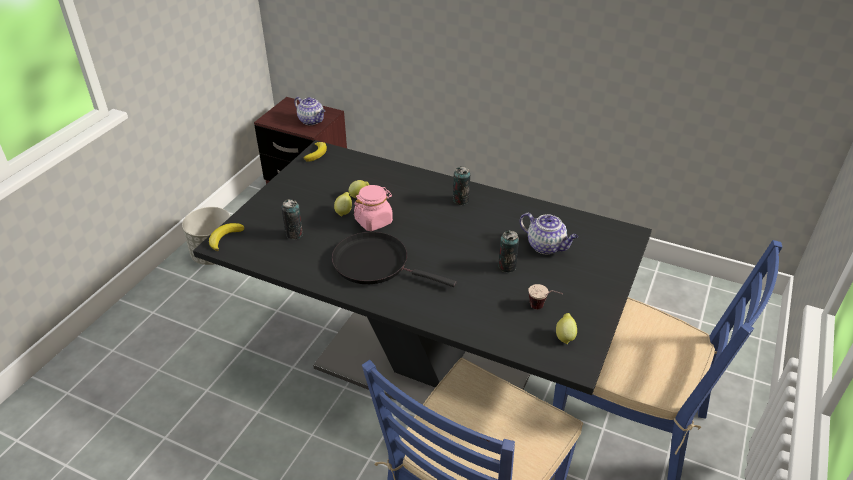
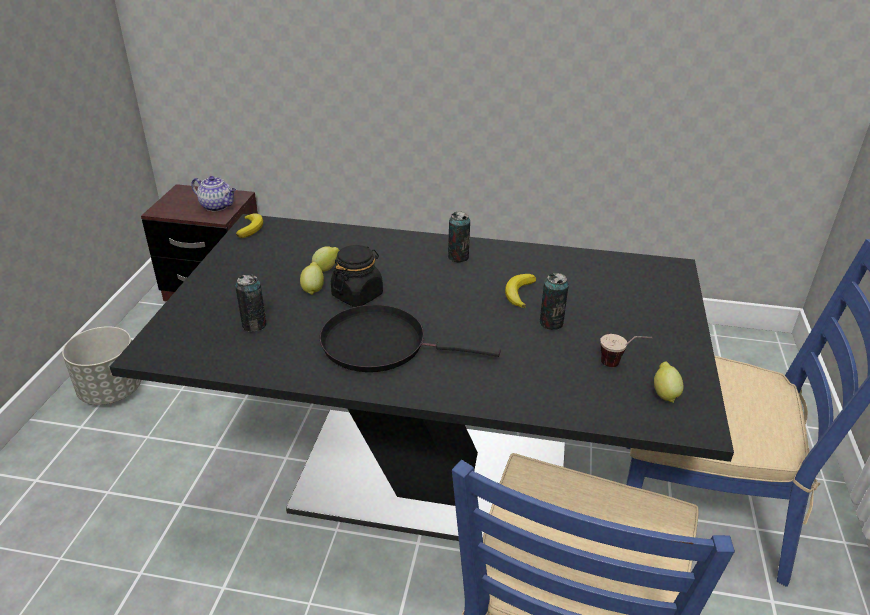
camera: 15 degrees left, 5 degrees down
(225, 238) = (154, 343): banana -> banana (519, 293)
(374, 221) = (357, 295): pink jar -> black jar
(546, 246) = (586, 294): teapot -> none

